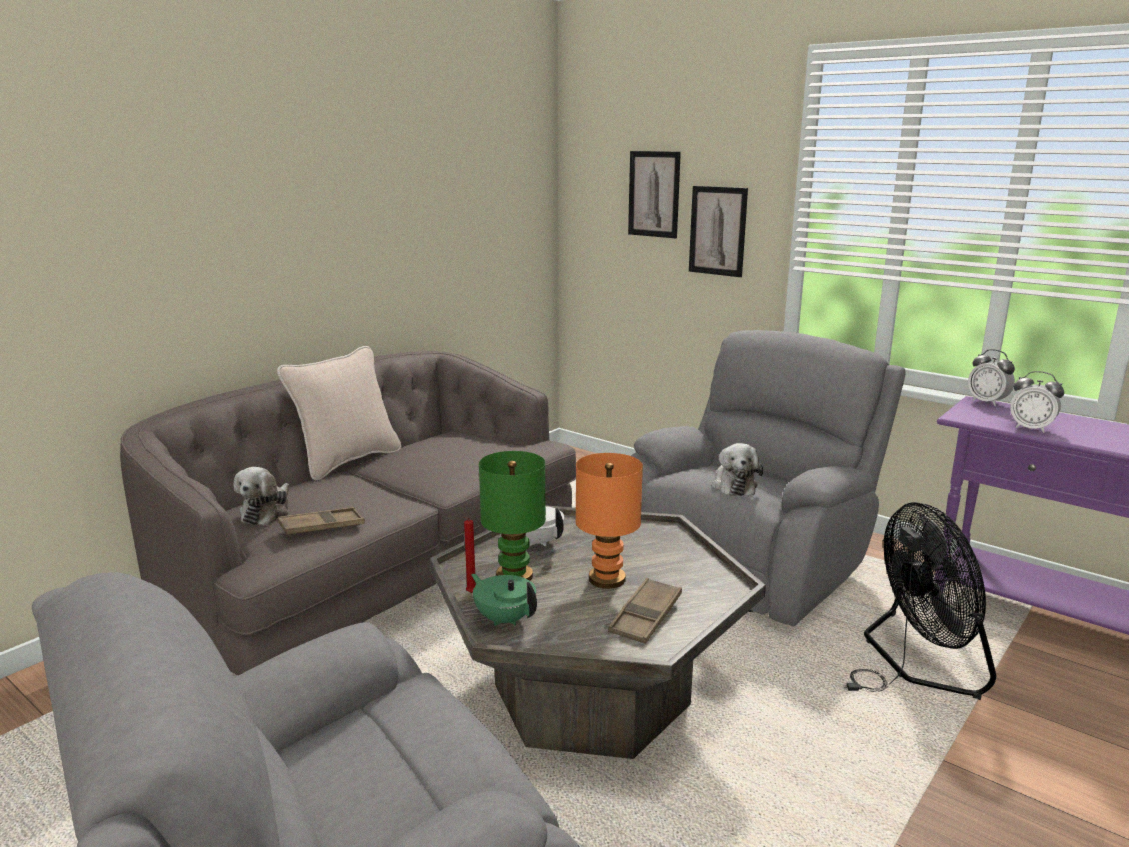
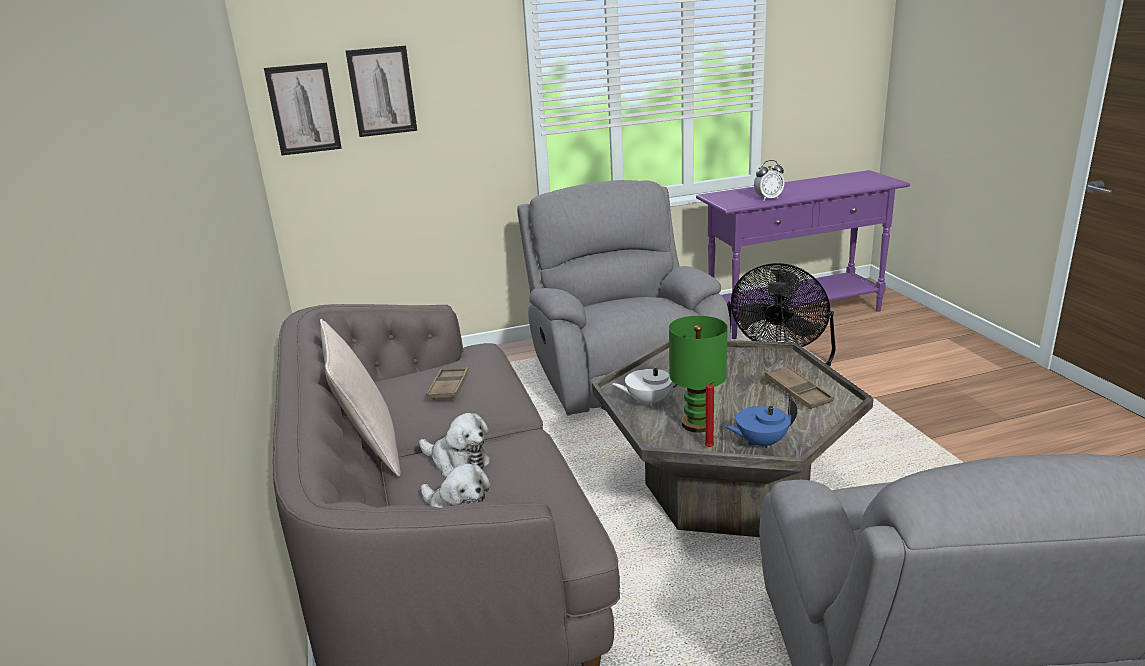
camera: 55 degrees left, 5 degrees up
(322, 527) = (536, 486): brown tray -> brown tray (449, 388)
(505, 618) = (760, 442): green teapot -> blue teapot
(606, 579) = (735, 391): orange table lamp -> none
(717, 231) = (460, 115): picture -> picture (303, 109)
(733, 485) = (646, 308): plush toy -> plush toy (457, 462)
(987, 402) = (715, 194): alarm clock -> none

